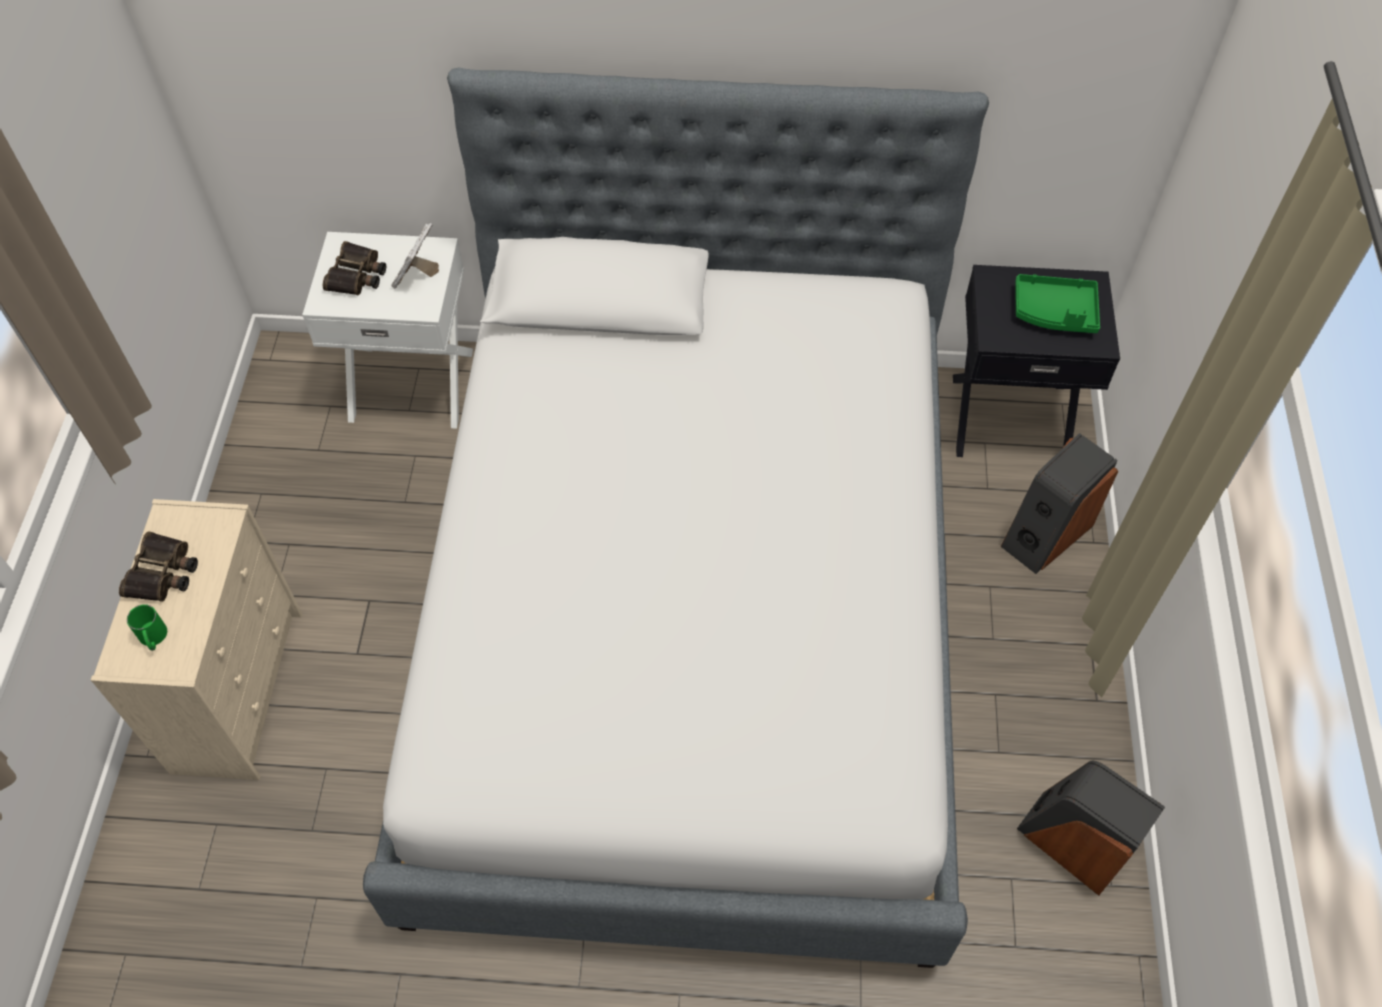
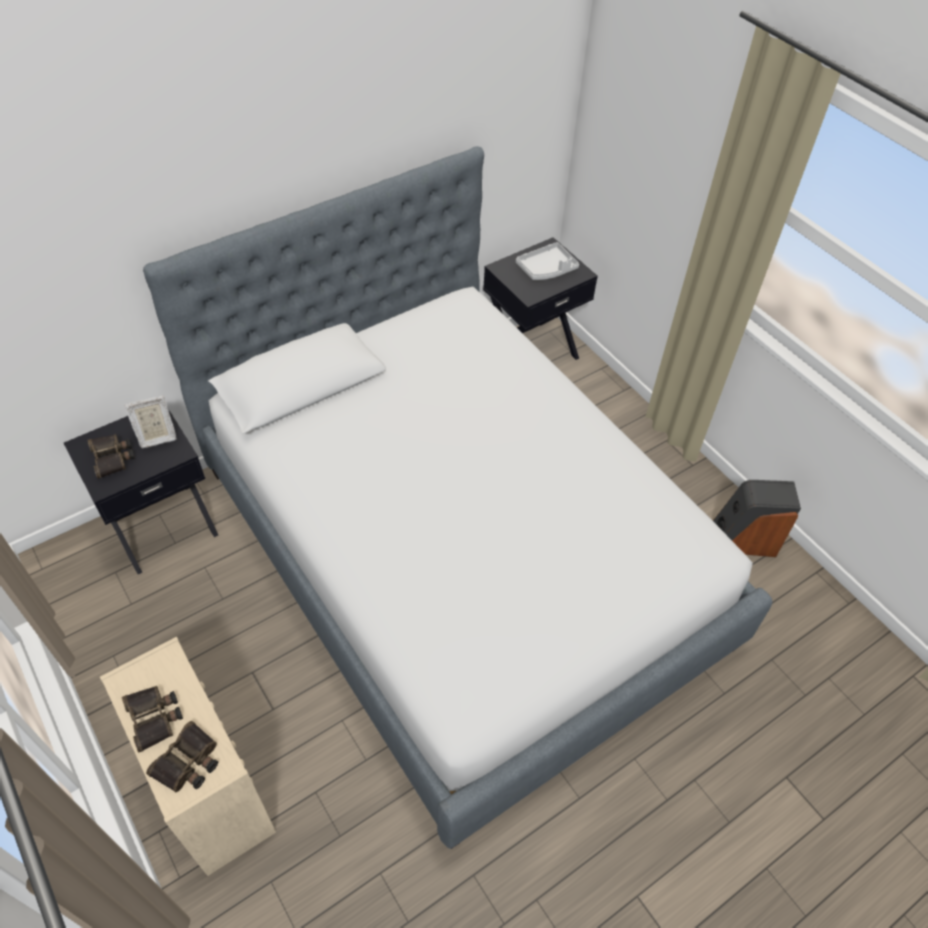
camera: 40 degrees left, 5 degrees down
(153, 638) = (188, 763): green mug -> binoculars
(412, 383) = (162, 525): white nightstand -> black nightstand
(416, 276) = (156, 436): picture frame -> picture frame turned 90 degrees counterclockwise
(1046, 534) = (599, 399): speaker -> none
(1055, 312) = (547, 269): green tray -> grey tray

